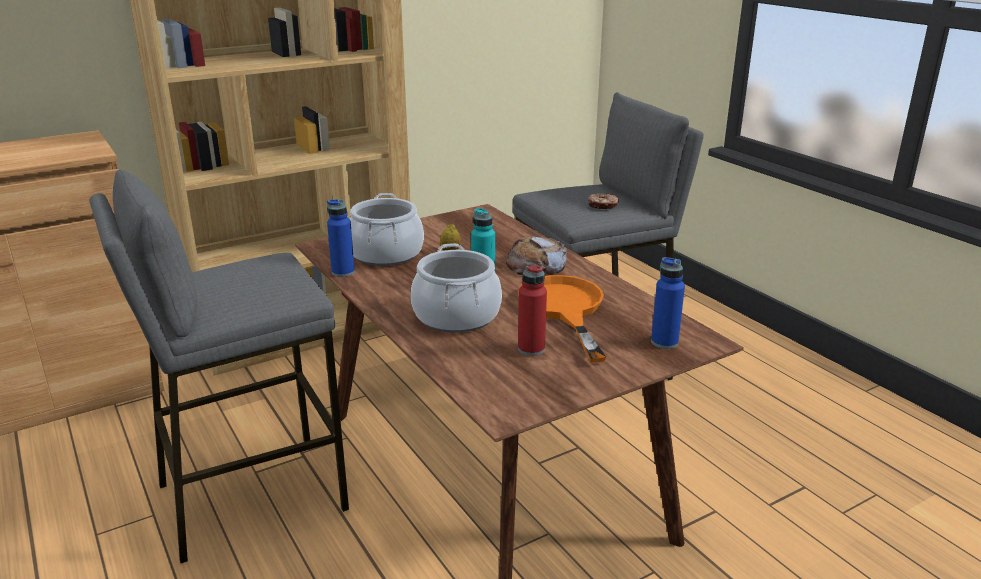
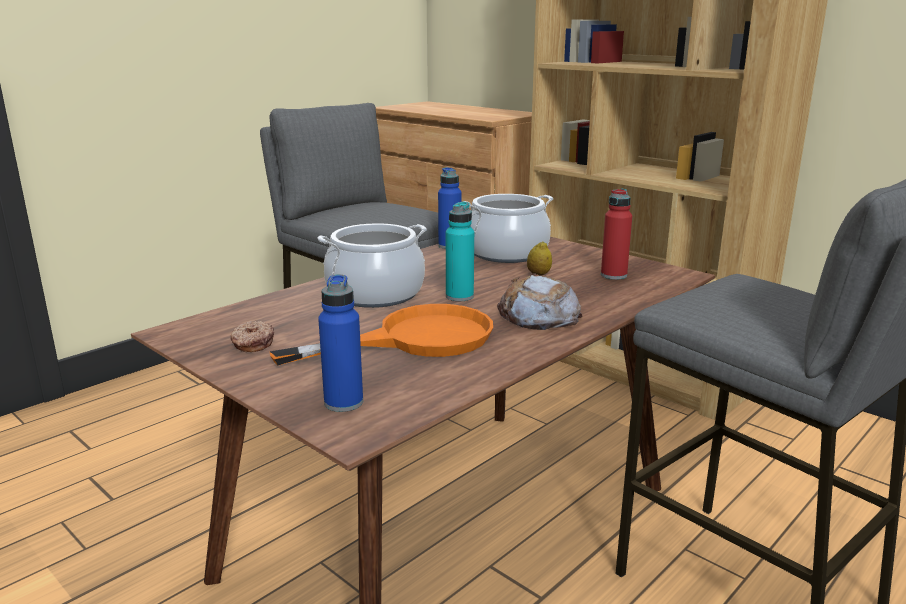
camera: 75 degrees right, 5 degrees down
(531, 349) = (308, 331): red bottle -> red bottle (613, 275)
(602, 206) = (751, 315): donut -> donut (252, 343)

